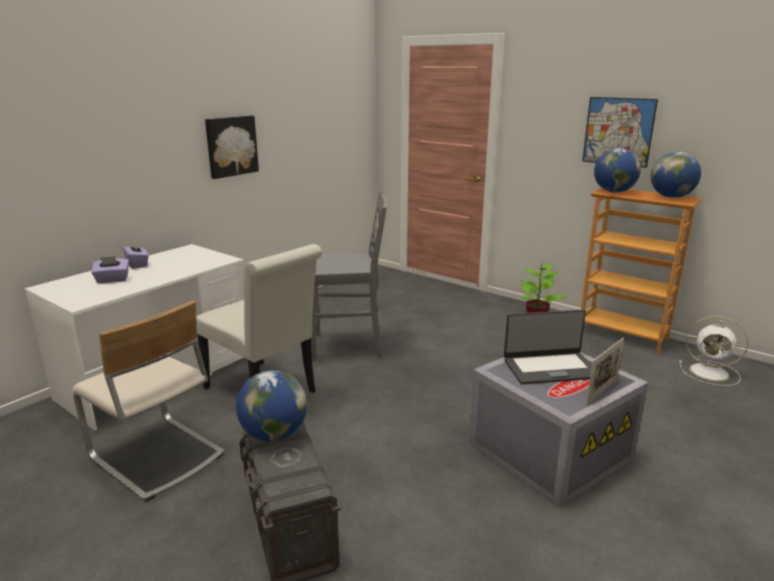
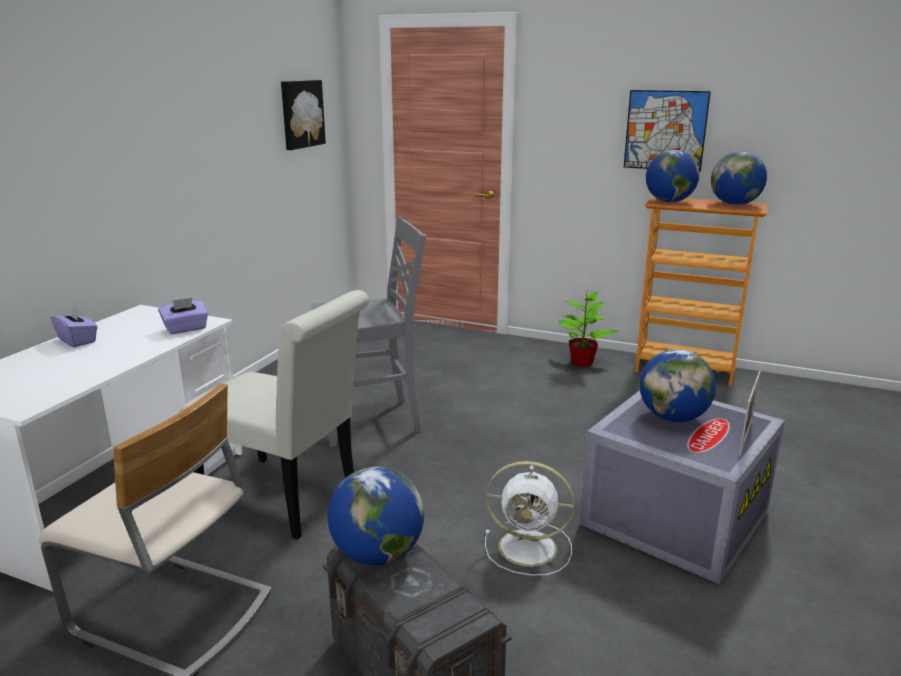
camera: 15 degrees left, 0 degrees up
(112, 280) = (54, 366): purple tissue box -> purple tissue box (186, 329)
(231, 146) = (181, 164): picture -> picture (301, 114)
(550, 368) = (672, 417): laptop -> globe
(711, 372) = (794, 401): white fan -> white fan (530, 548)

